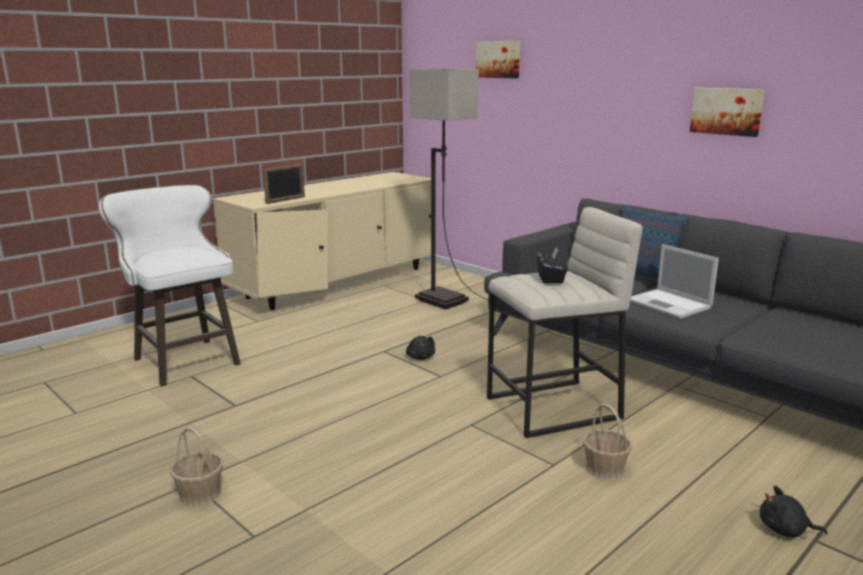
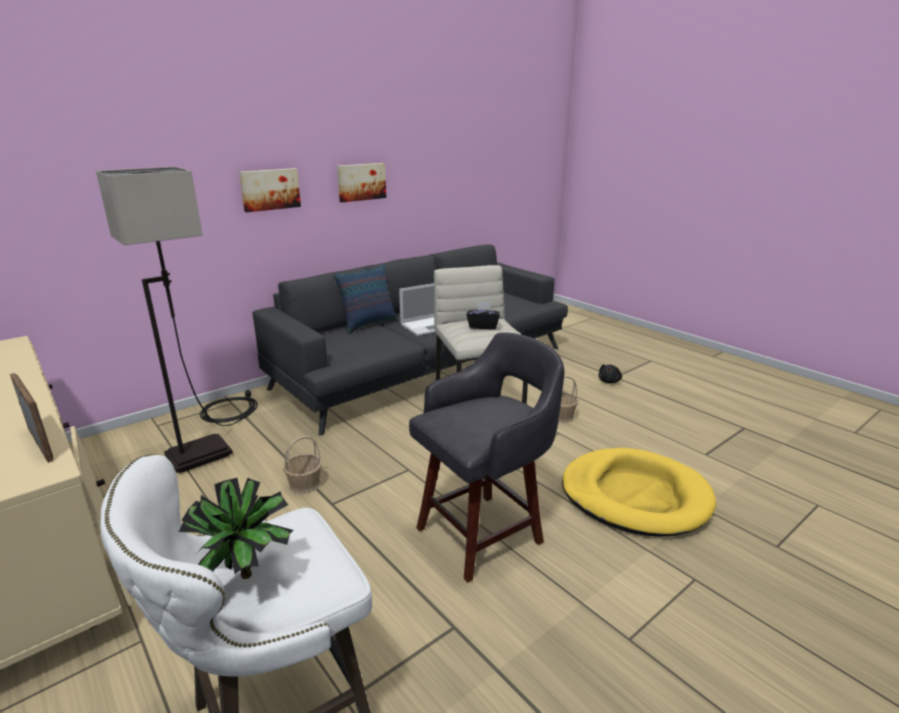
camera: 85 degrees left, 5 degrees up
(161, 249) = (247, 581): none -> potted plant
(200, 493) = (647, 628): basket -> basket (304, 484)
(341, 415) = (484, 533): none -> grey stool
(409, 513) = (635, 496): none -> yellow dog bed
(420, 357) = (359, 479): black plush toy -> none
(498, 59) = (87, 152): picture -> picture (270, 189)

